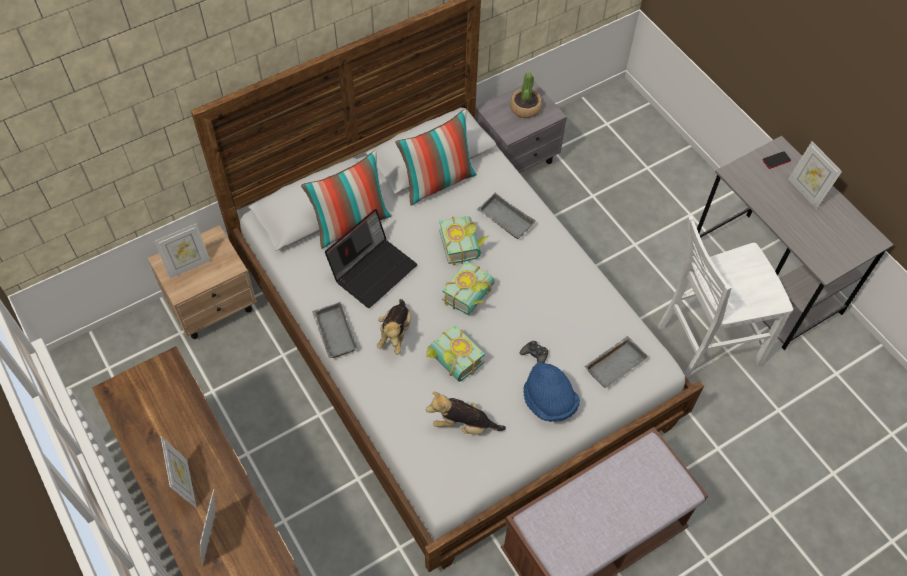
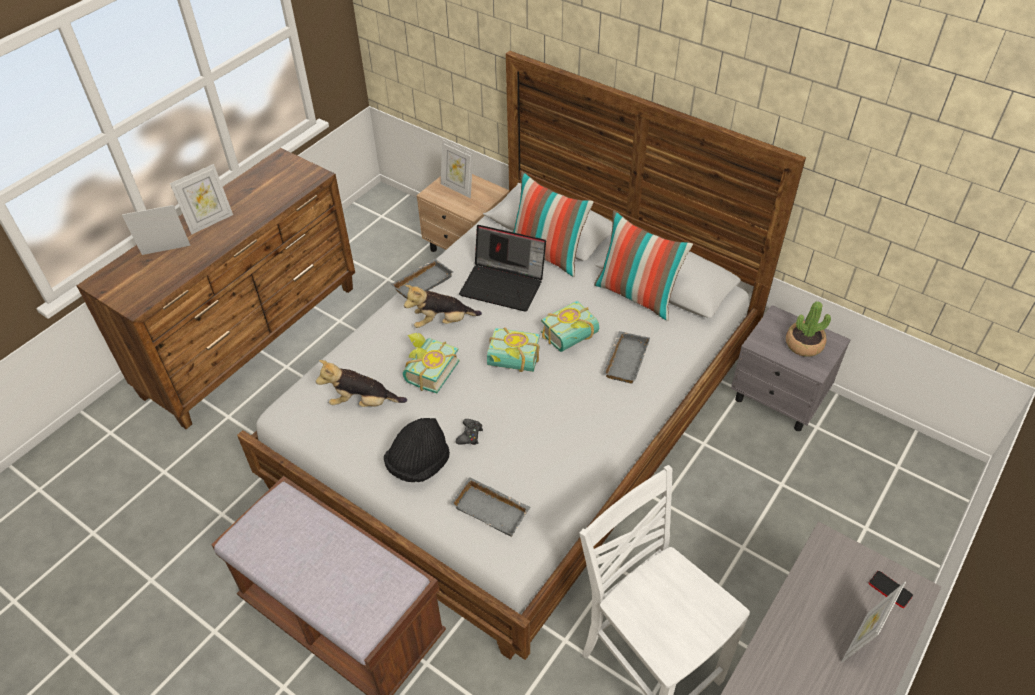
camera: 70 degrees right, 10 degrees down
(463, 425) = (363, 402): plush toy -> plush toy turned 75 degrees counterclockwise
(549, 401) = (418, 464): blue hat -> black hat

